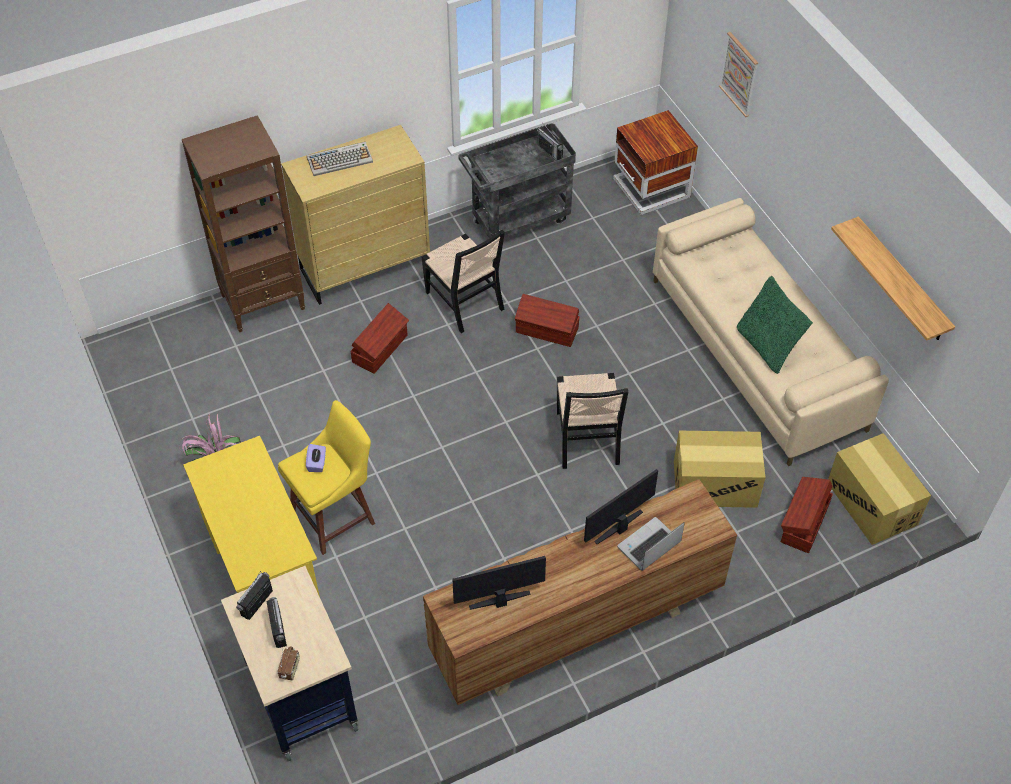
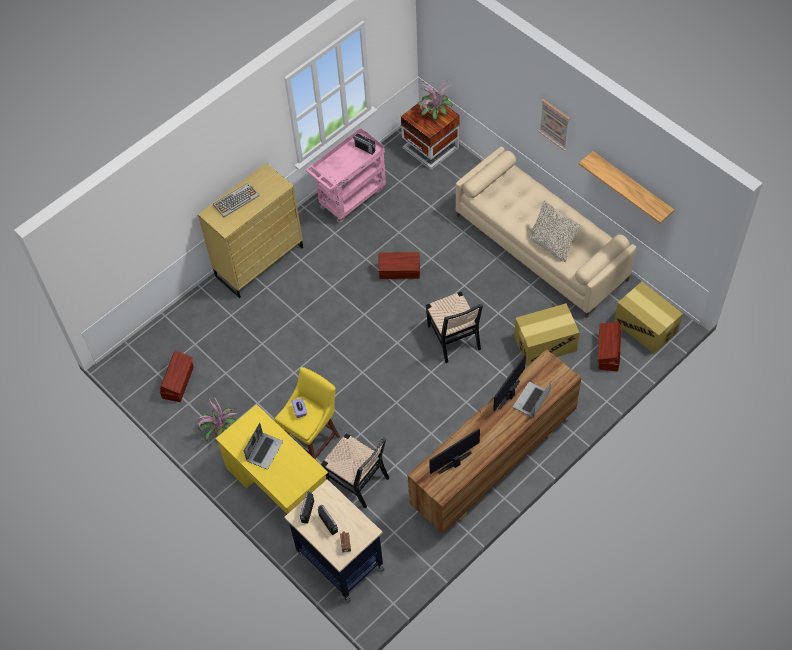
camera: 15 degrees left, 5 degrees up
(242, 501) = (264, 450): none -> laptop
(264, 302) = (200, 307): brown bookcase -> none
(381, 348) = (294, 317): brown storage box -> brown storage box (178, 382)
(464, 301) = (336, 267): chair -> chair (357, 480)
(516, 224) = (350, 201): black cart -> pink cart
(663, 138) = (434, 116): none -> potted plant
(739, 74) = (484, 69): picture -> picture (554, 124)
(768, 345) = (552, 244): green pillow -> beige pillow

